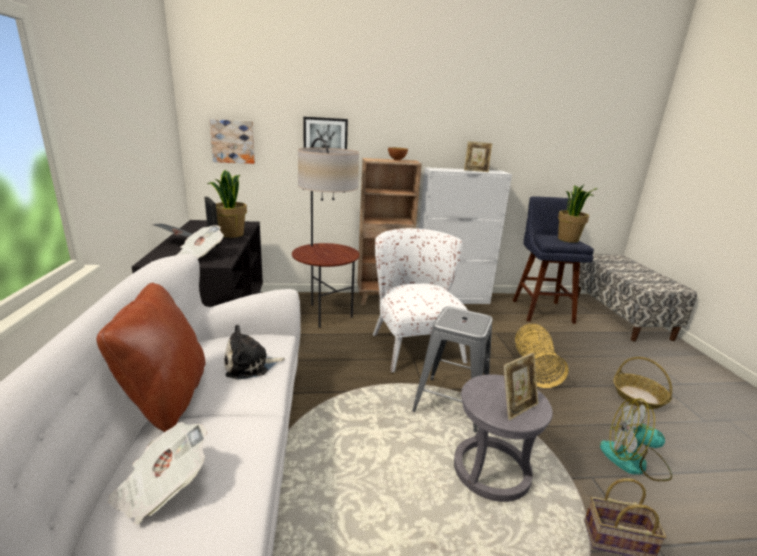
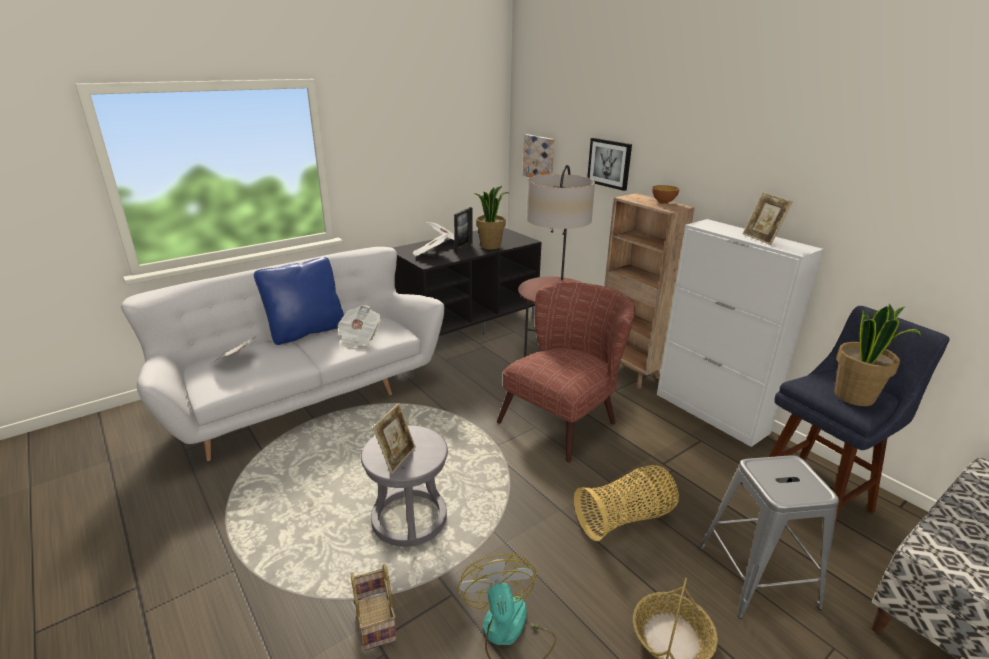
camera: 60 degrees right, 5 degrees up
(167, 398) = (306, 331): brown pillow -> blue pillow
(250, 365) = (358, 338): plush toy -> newspaper
(413, 343) = (565, 418): white armchair -> brown armchair
(451, 403) = (485, 471): grey stool -> grey stool (756, 577)
(516, 407) = (396, 458): picture frame -> picture frame turned 90 degrees counterclockwise

